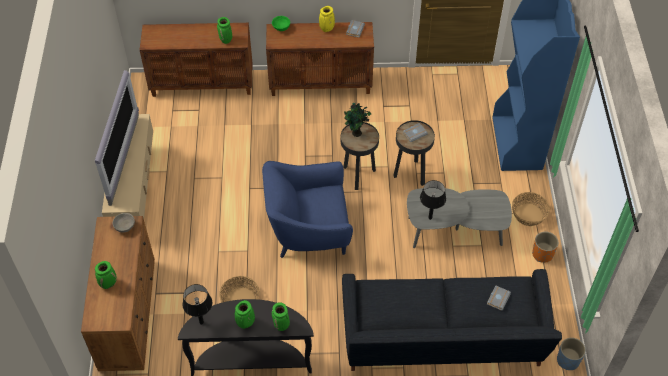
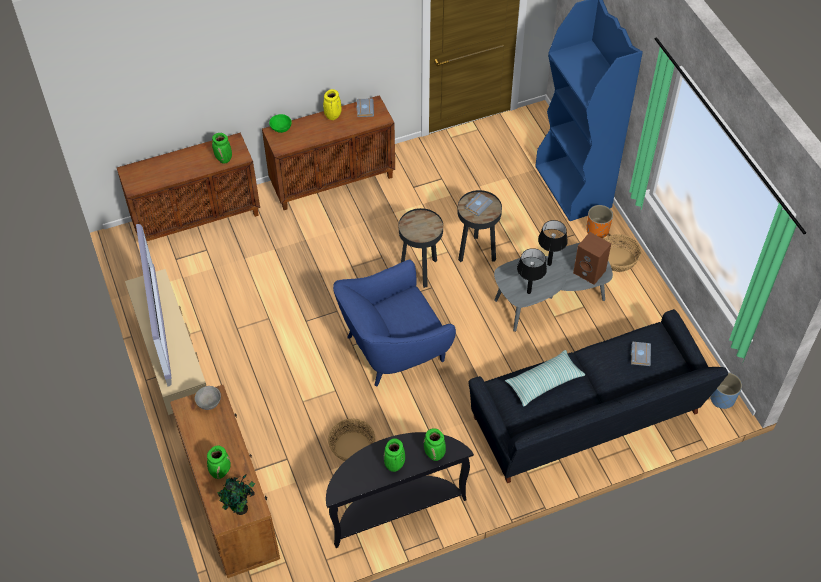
camera: 20 degrees left, 0 degrees up
(201, 322) = (345, 480): black table lamp -> black table lamp (549, 264)
(356, 133) = (415, 223): potted plant -> potted plant (241, 510)
(405, 296) = (544, 382): none -> pillow
(491, 216) = (590, 272): none -> brown speaker
(542, 254) = (649, 297): orange planter -> orange planter (597, 230)

